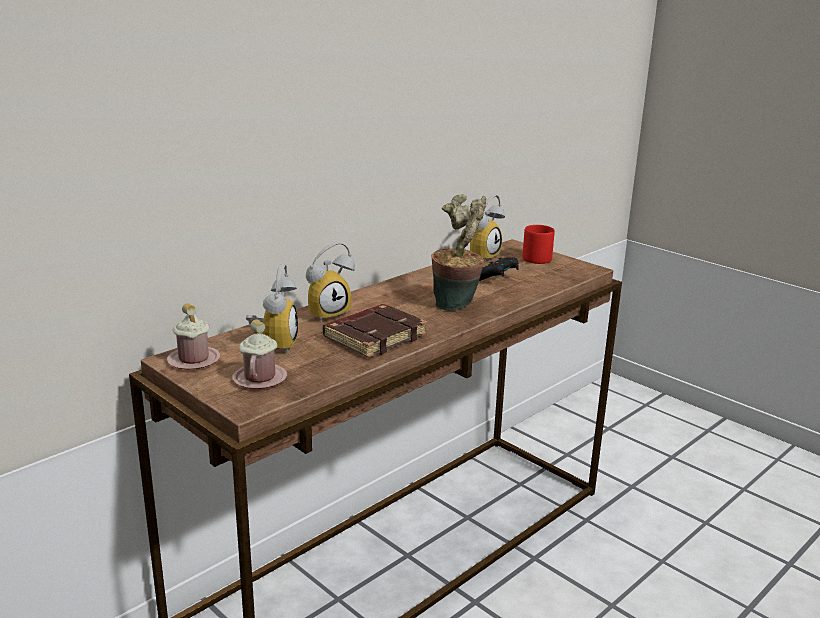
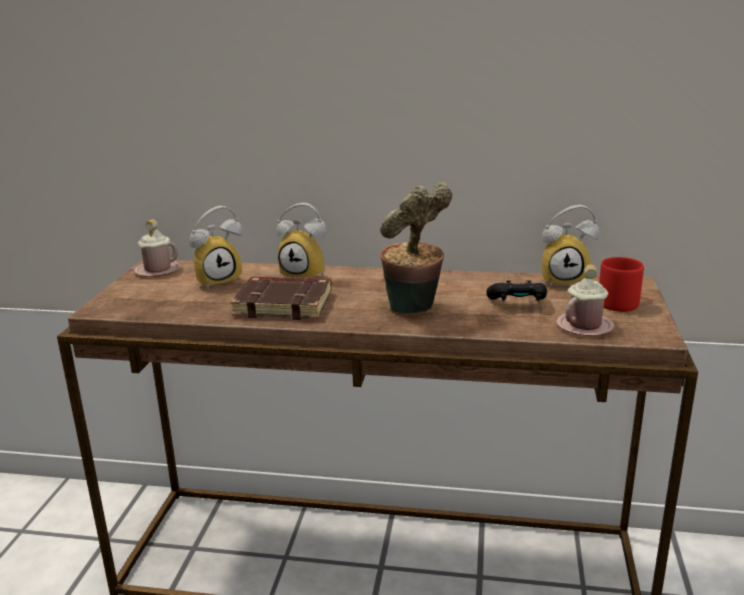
camera: 55 degrees right, 0 degrees up
(260, 378) = (150, 297): pink mug -> pink mug (584, 326)

